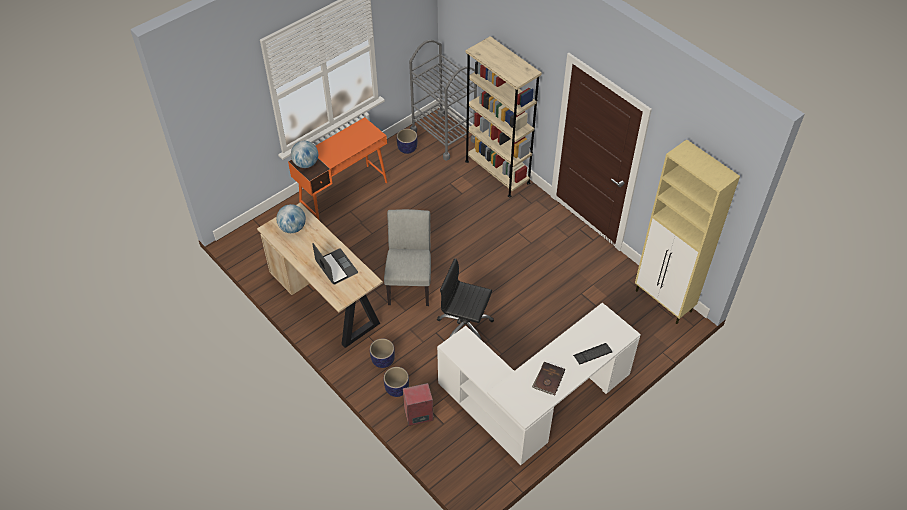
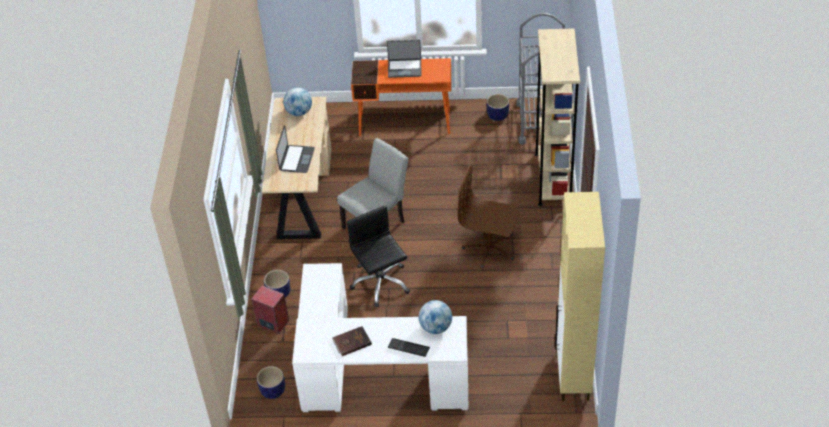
camera: 45 degrees right, 5 degrees down
(306, 164) = (363, 70): globe -> globe (436, 327)
(338, 144) = (404, 68): none -> laptop
(382, 360) = (292, 266): planter -> planter (272, 391)
(511, 249) = (490, 248): none -> brown office chair

